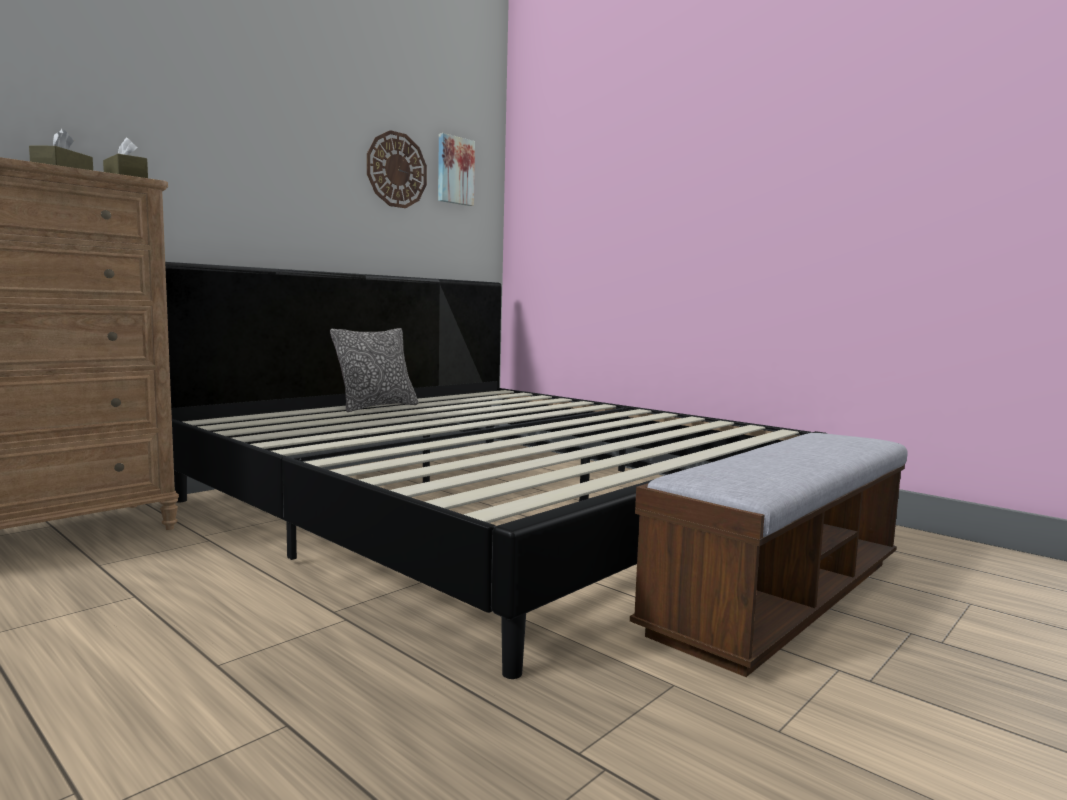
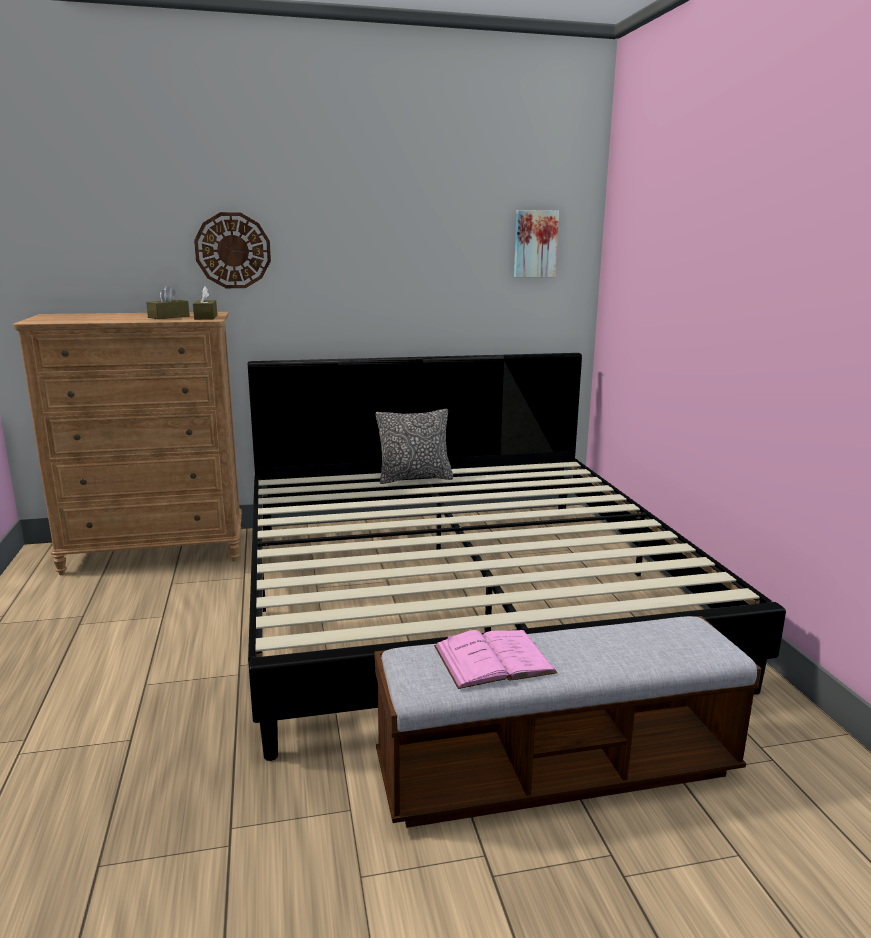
camera: 35 degrees right, 10 degrees up
(396, 170) = (466, 254): wall clock -> wall clock (233, 250)
(760, 465) = (493, 659): none -> pink book

